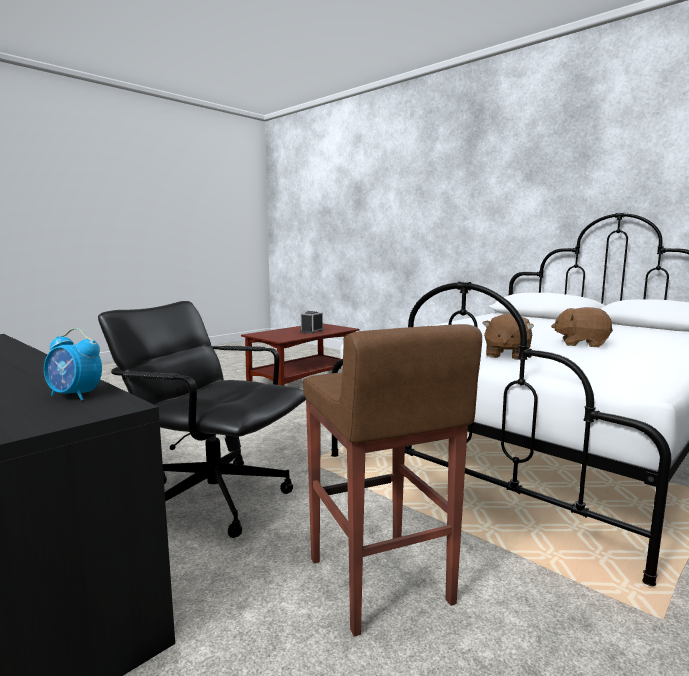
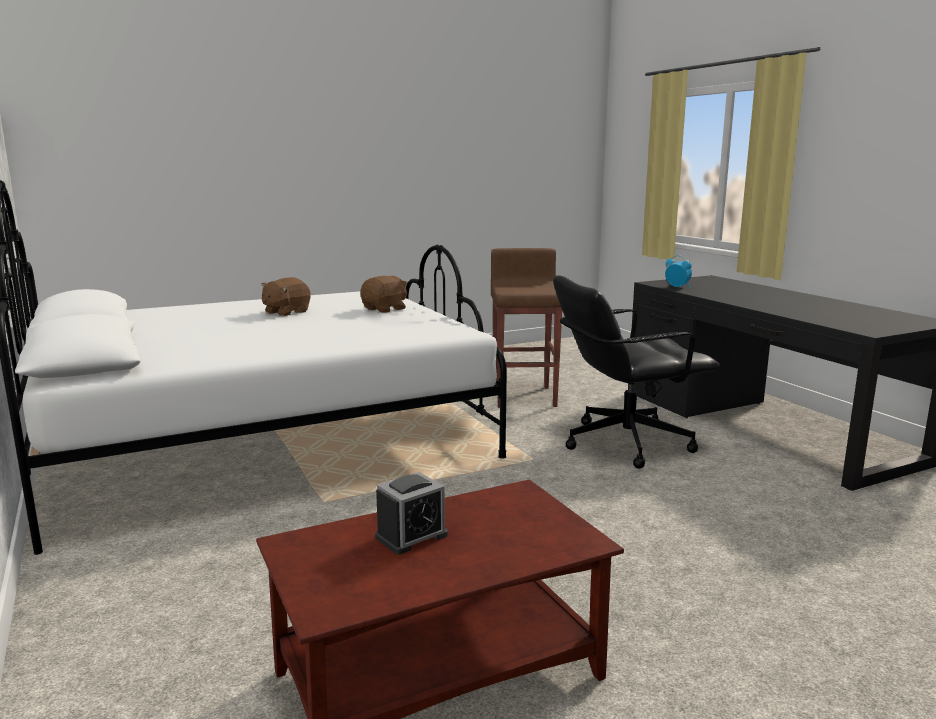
camera: 160 degrees left, 5 degrees up
(214, 498) = (625, 443): black office chair -> black office chair turned 120 degrees clockwise
(581, 344) = (286, 312): brown plush toy -> brown plush toy turned 90 degrees clockwise

